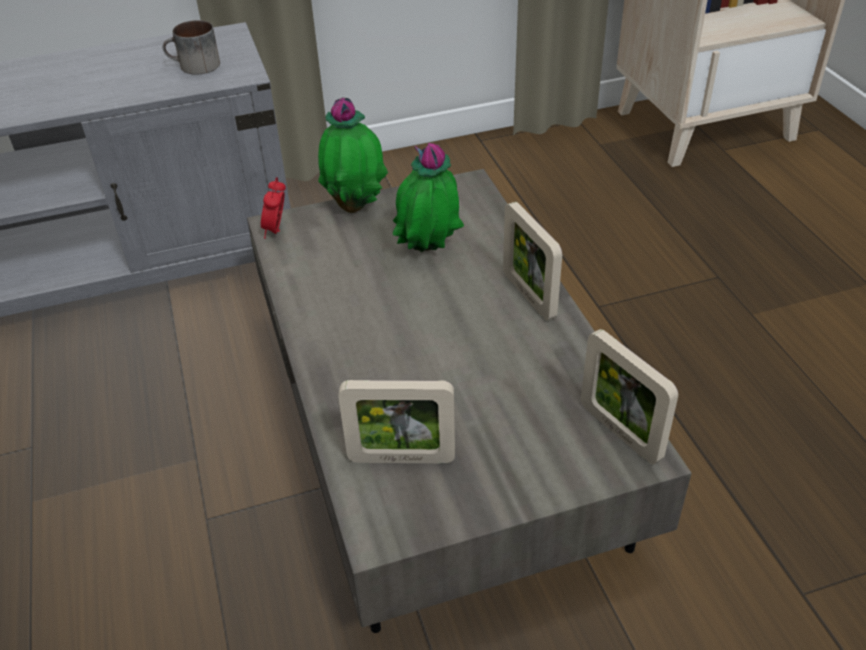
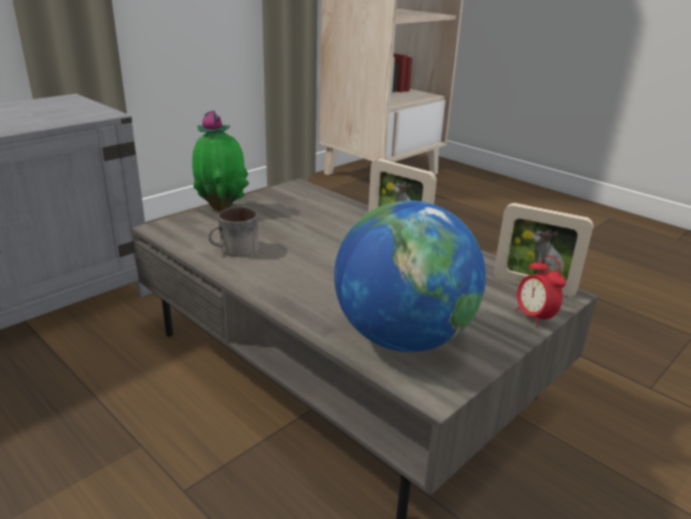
camera: 30 degrees left, 15 degrees down
(194, 67) = (53, 113): mug -> mug (235, 250)
(277, 230) = (166, 230): alarm clock -> alarm clock (534, 317)
(401, 458) = (402, 338): picture frame -> globe
(428, 253) = (303, 223): potted plant -> none

